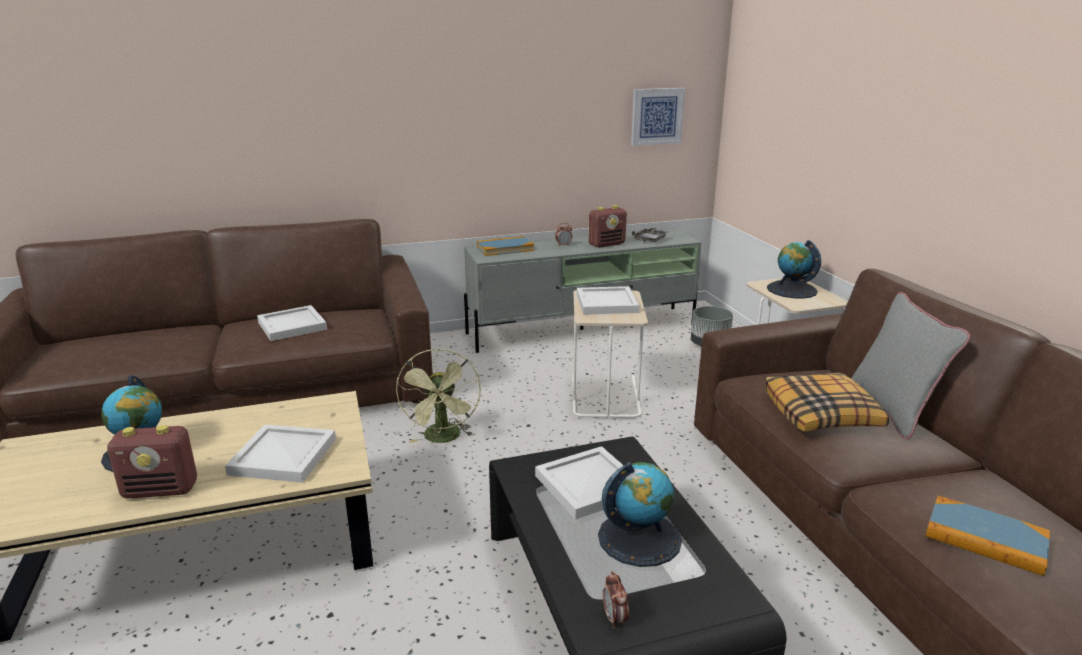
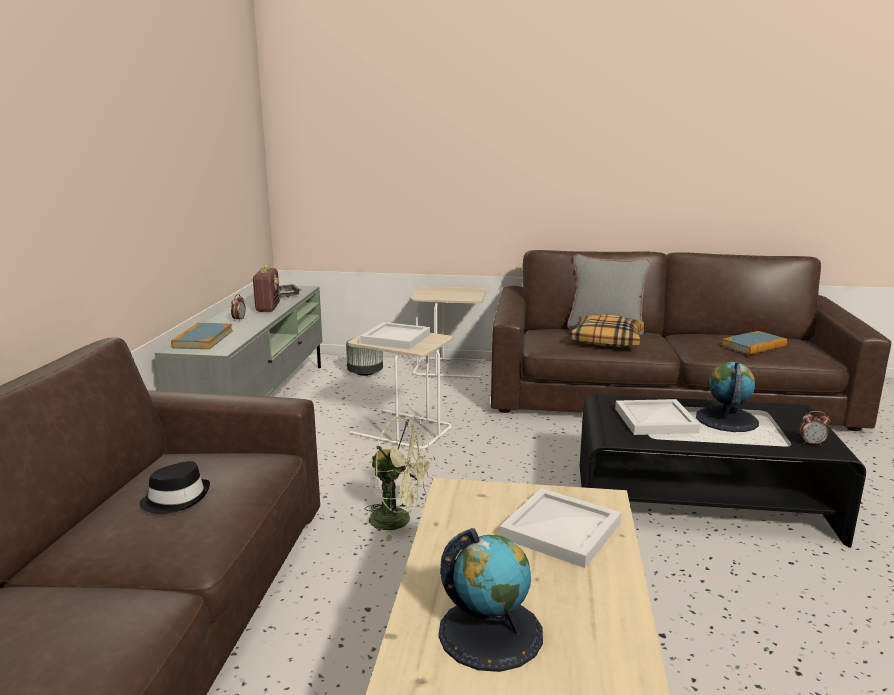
camera: 65 degrees left, 5 degrees down
(161, 490) = (599, 615): radio -> none
(293, 325) = (176, 499): white tray -> black hat
(657, 116) = (240, 175): picture -> none
(791, 290) = (443, 293): globe -> none

